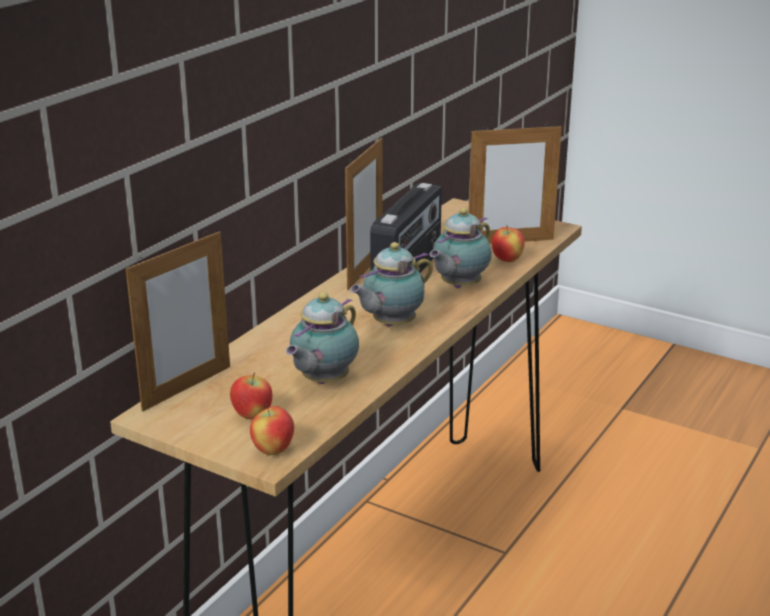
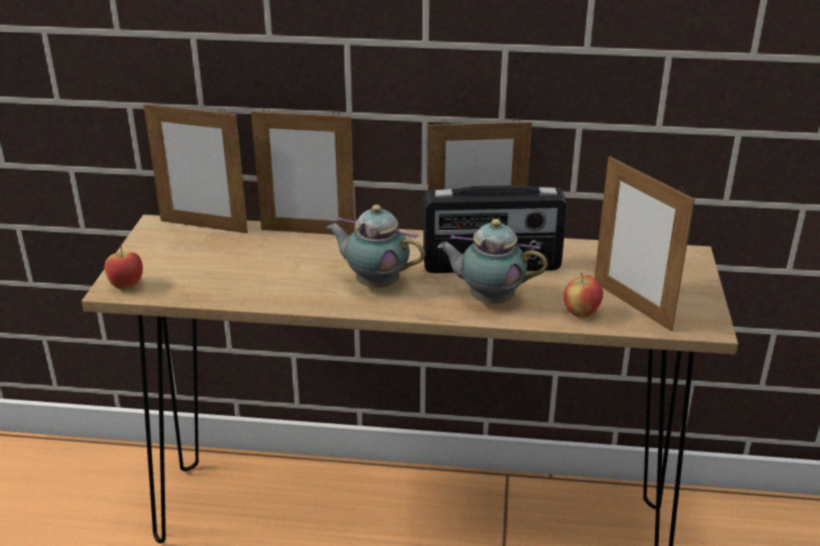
camera: 65 degrees right, 5 degrees up
(252, 416) = (174, 264): apple -> none
(263, 336) = (308, 232): none -> picture frame
(322, 381) = (247, 278): teapot -> none

